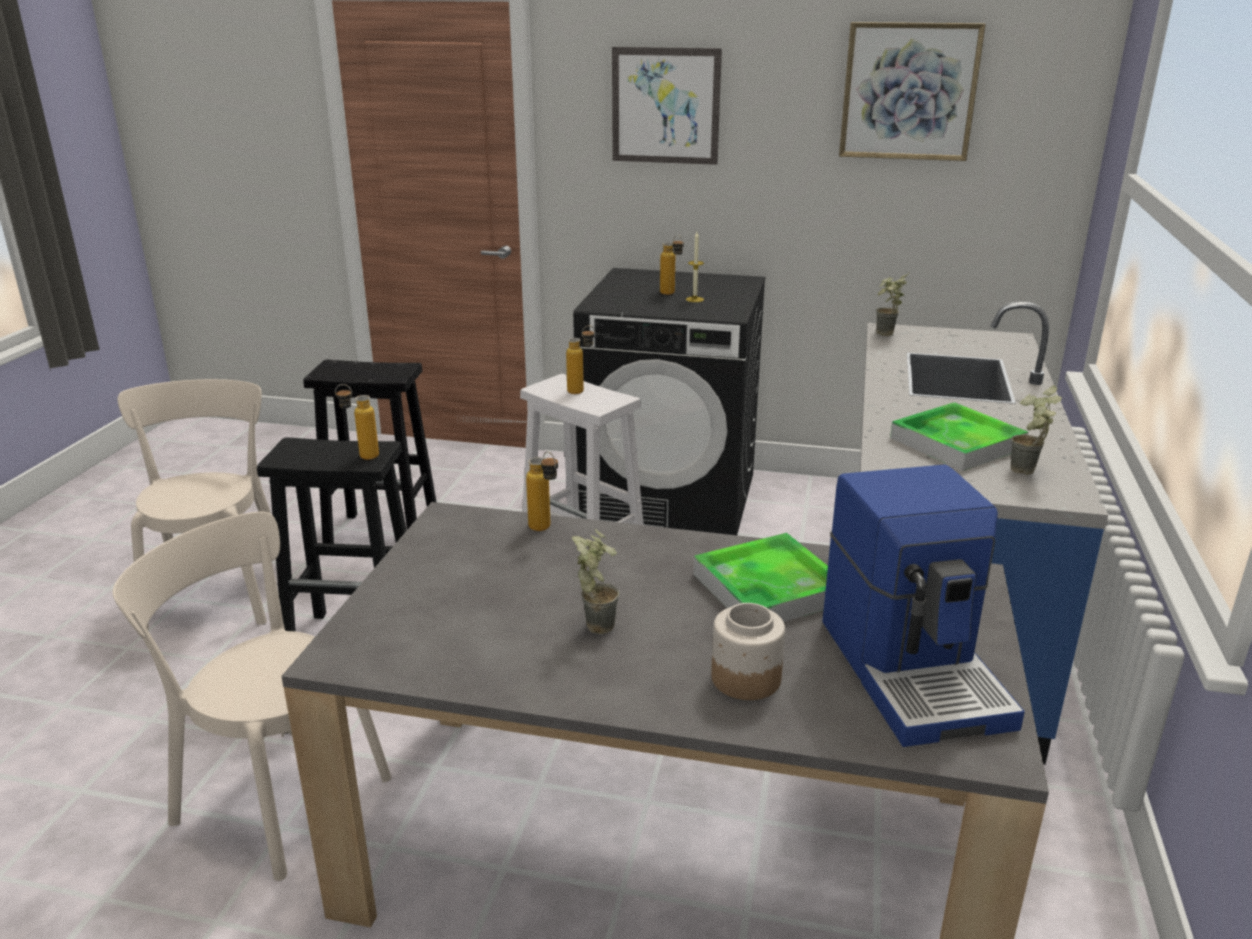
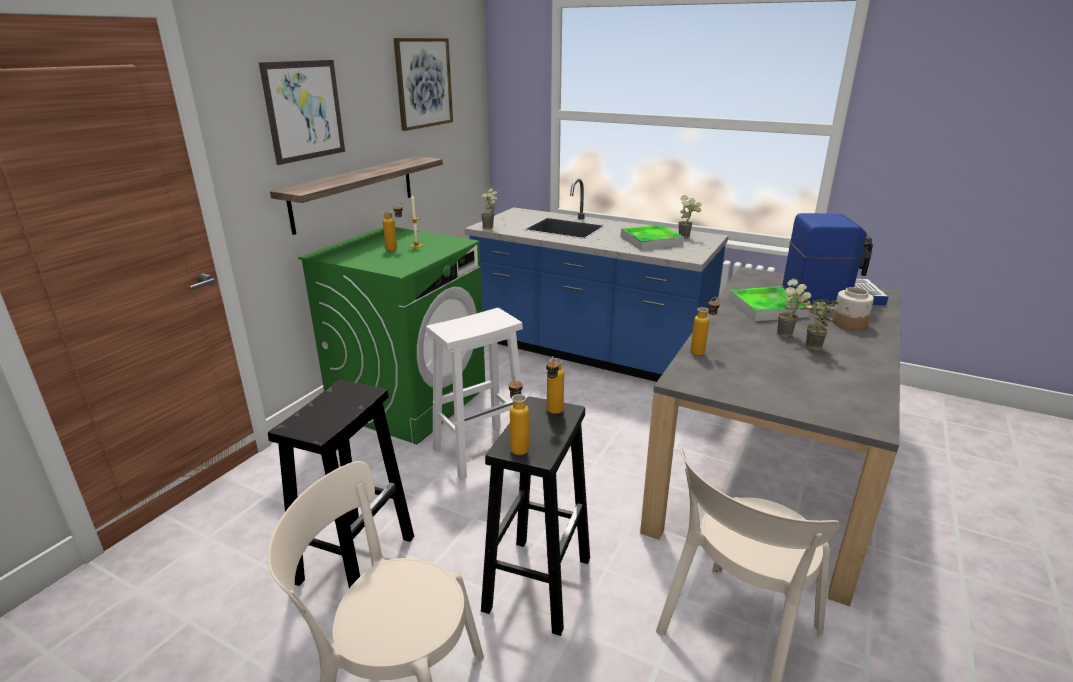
camera: 75 degrees left, 0 degrees up
(581, 390) = (467, 323): bottle -> bottle (518, 446)
(646, 606) = (789, 335): none -> potted plant
(671, 497) = (410, 400): black washing machine -> green washing machine
(725, 220) = (354, 192): none -> shelf

